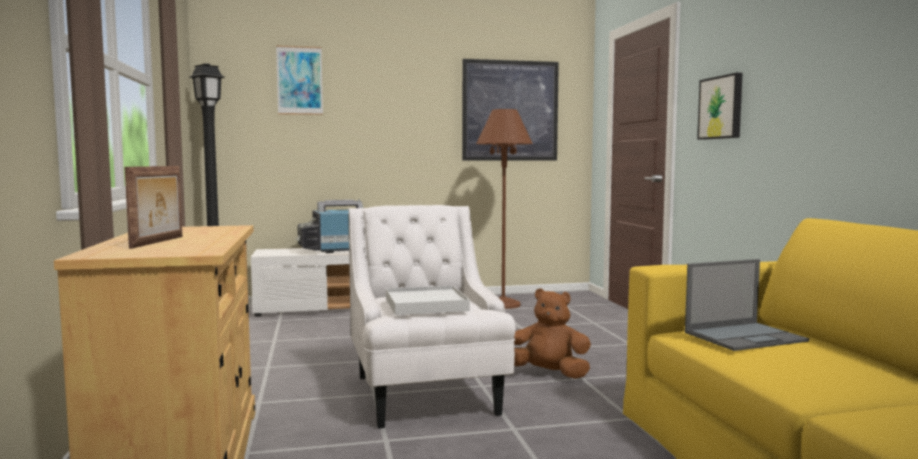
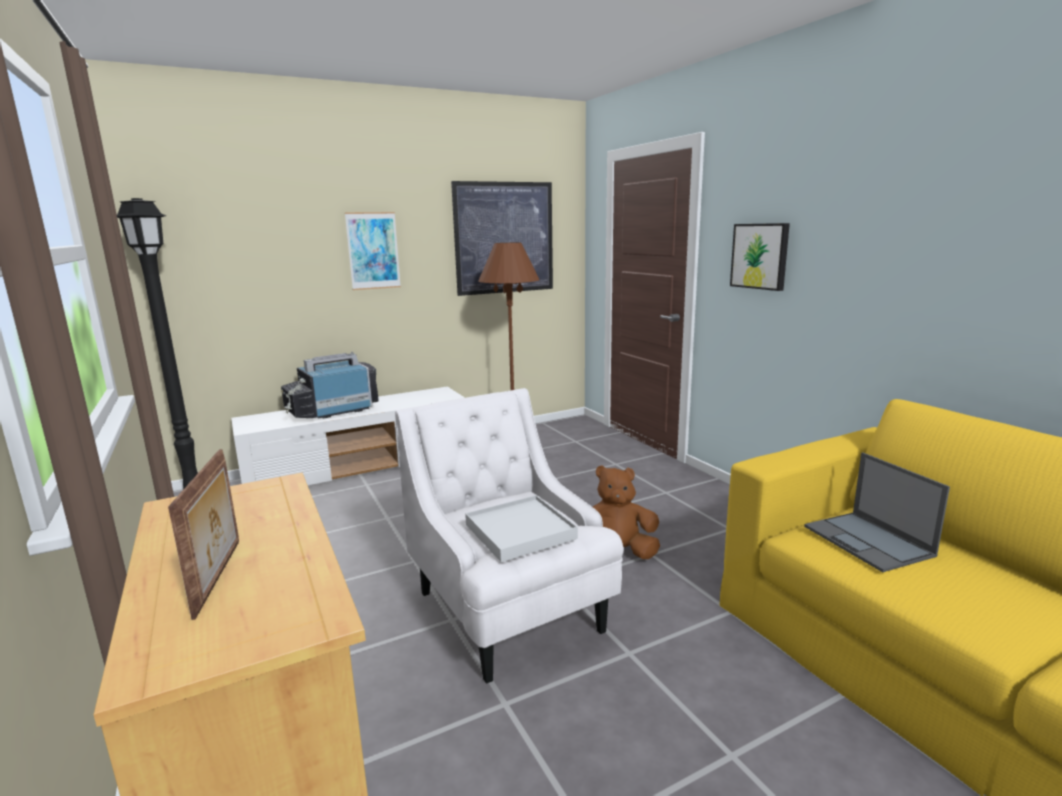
camera: 15 degrees left, 10 degrees up
(299, 80) = (261, 212): picture -> picture (373, 251)
(745, 336) = (869, 541): laptop -> laptop turned 105 degrees clockwise

